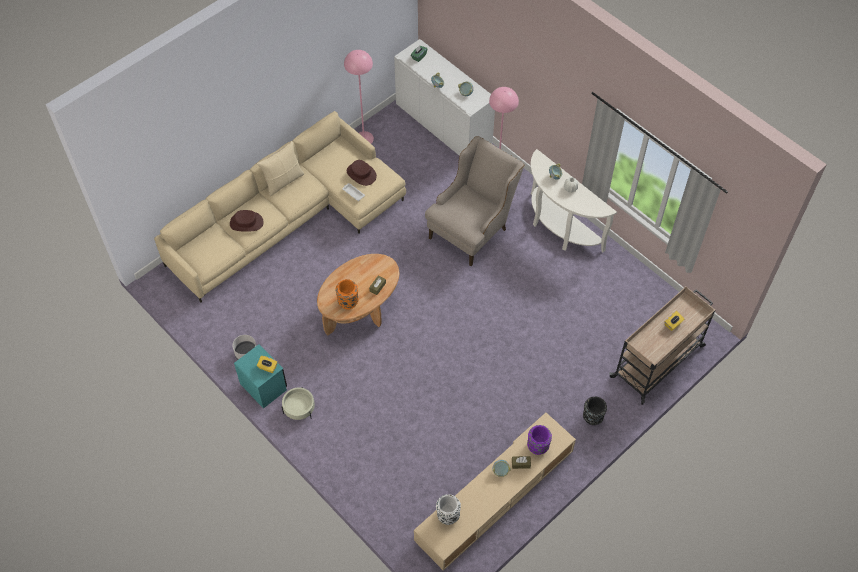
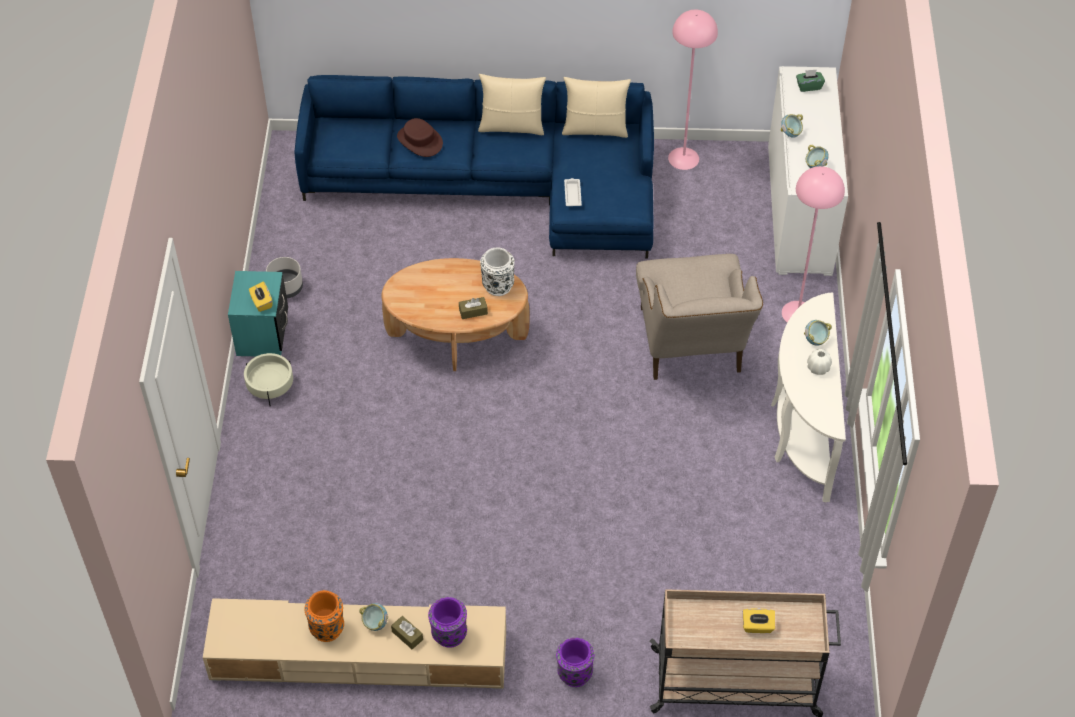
camera: 45 degrees right, 5 degrees down
(289, 218) = (496, 183): beige sofa -> blue sofa
(325, 152) = (595, 129): none -> beige pillow
(348, 301) = (422, 301): orange vase -> orange vase (327, 628)
(361, 174) = (606, 180): brown hat -> none
(447, 515) = (263, 616): white vase -> white vase (497, 285)
(472, 228) = (692, 350): beige armchair -> beige armchair turned 90 degrees clockwise
(592, 417) = (574, 674): black vase -> purple vase

